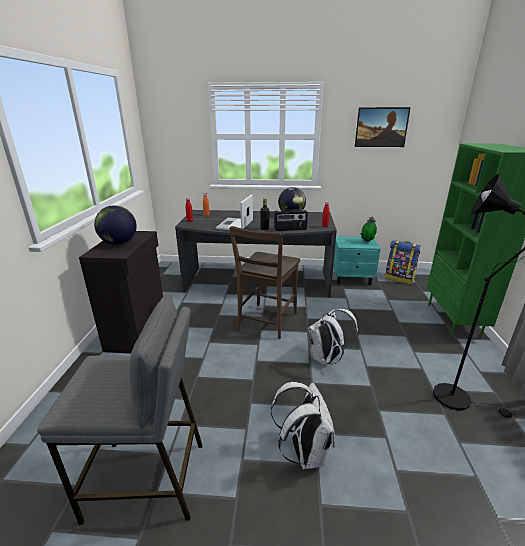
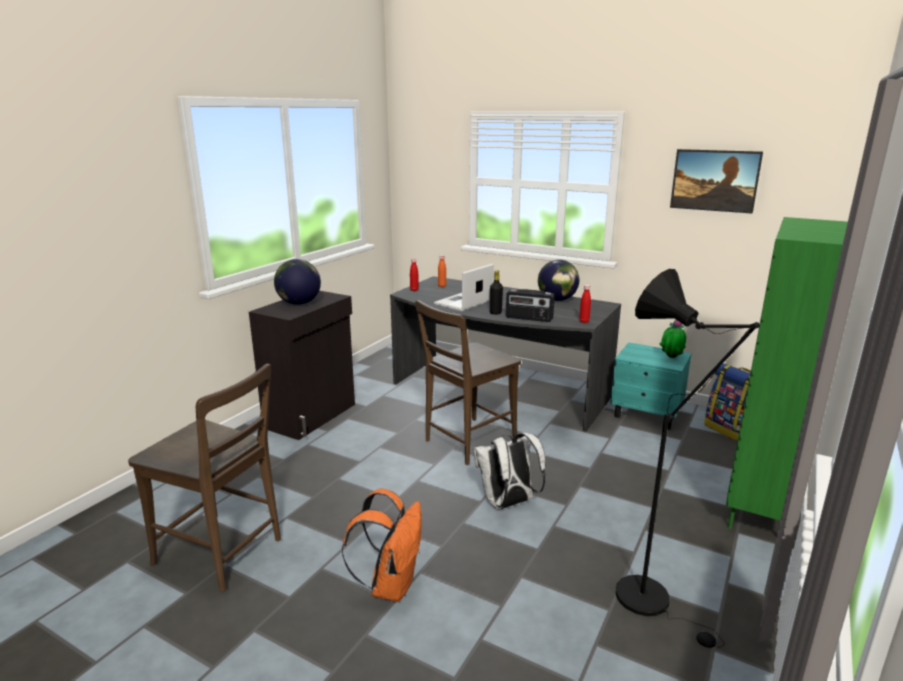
camera: 25 degrees right, 5 degrees down
(147, 480) = (223, 553): grey stool -> brown chair
(304, 452) = (391, 585): white backpack -> orange backpack

